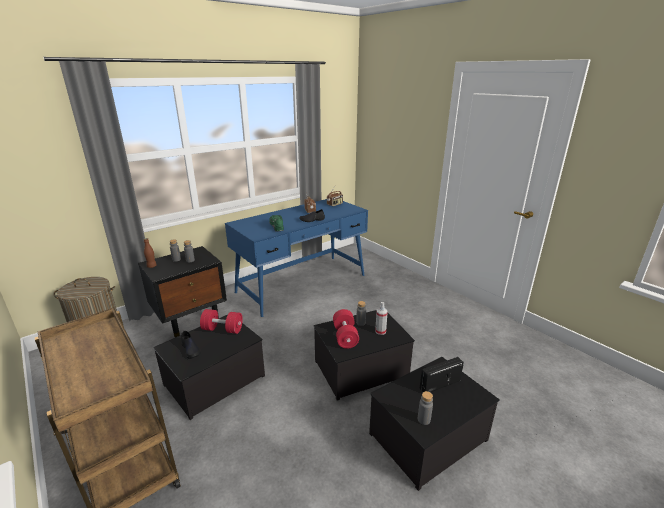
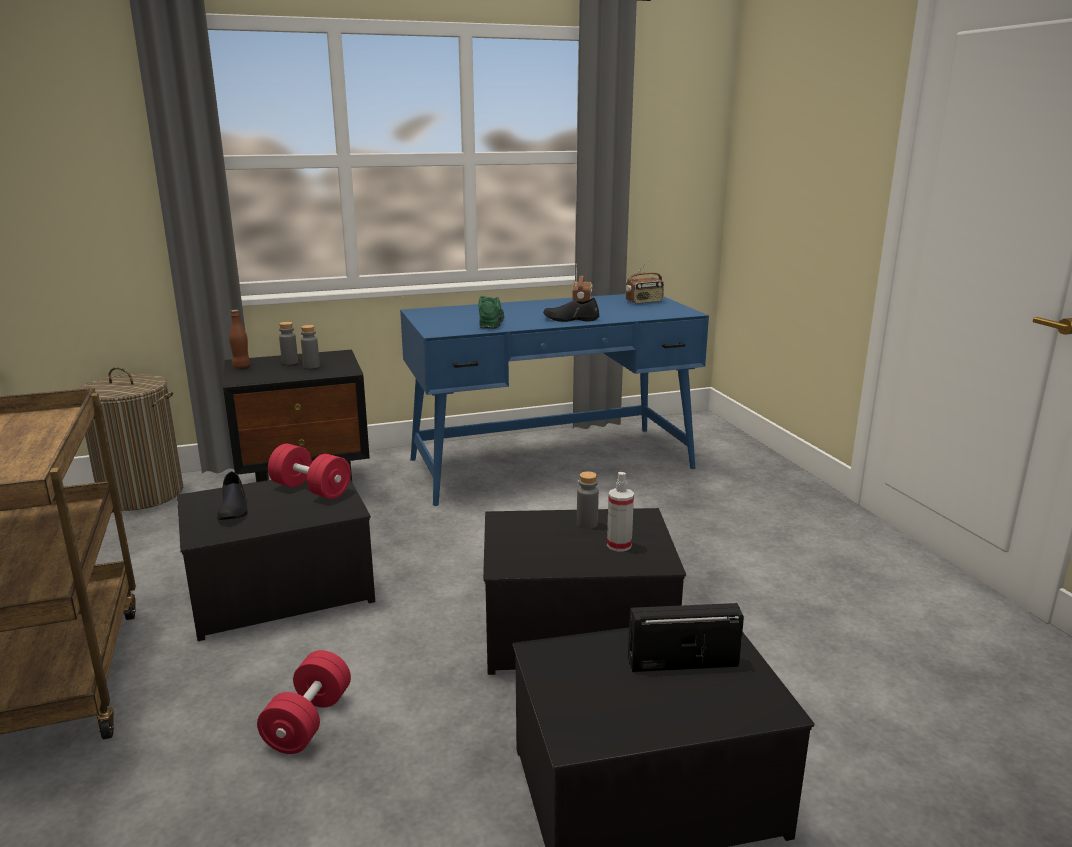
camera: 20 degrees right, 5 degrees down
(345, 336) = (535, 540): red dumbbell -> red dumbbell (308, 721)
(423, 419) = (593, 715): grey bottle -> none

